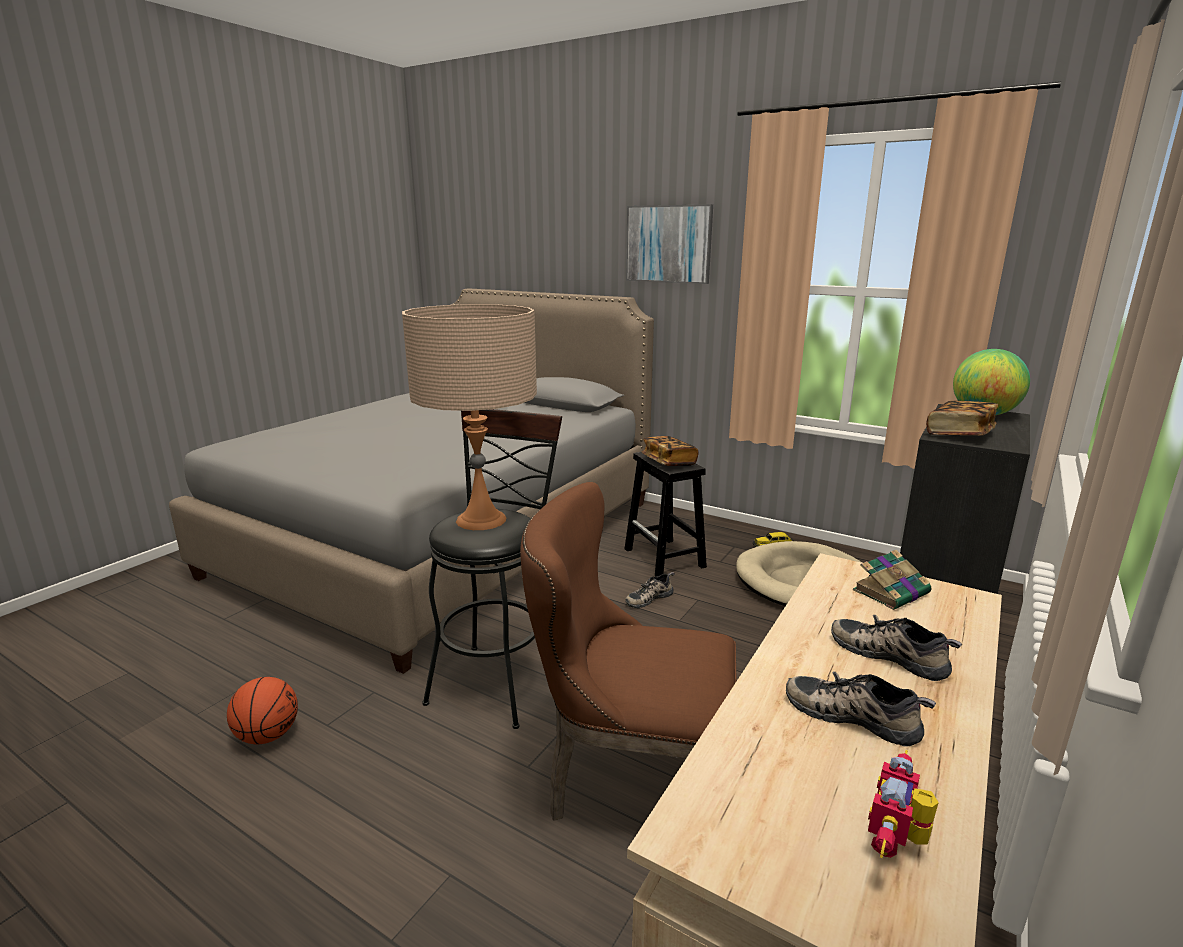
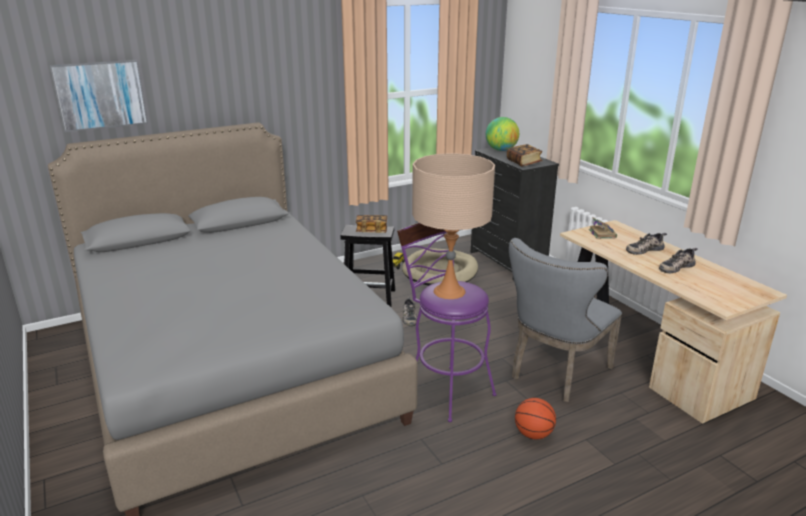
camera: 60 degrees left, 5 degrees up
(267, 735) = (434, 491): basketball -> basketball (533, 434)
(498, 677) = (444, 389): black stool -> purple stool
(629, 781) = (556, 374): brown chair -> grey chair
(668, 244) = (279, 77): picture -> picture (100, 95)
(896, 843) = (733, 281): toy robot -> none

